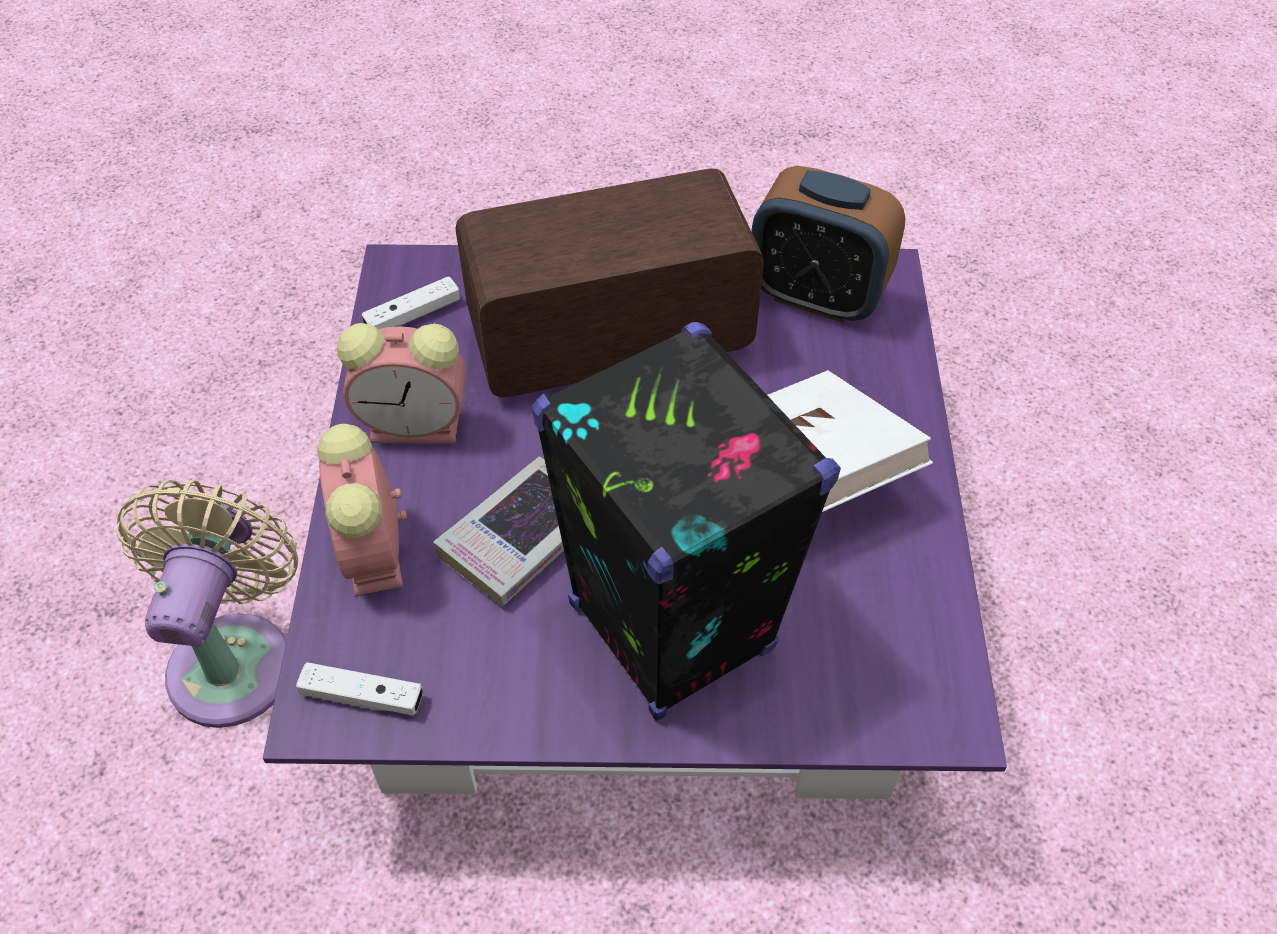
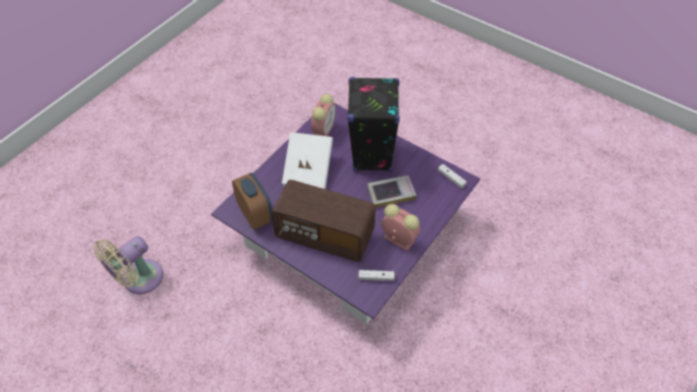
camera: 145 degrees left, 0 degrees up
(235, 656) = (470, 275): beige fan -> beige fan (139, 279)
(375, 556) = (431, 208): alarm clock -> alarm clock (323, 130)

